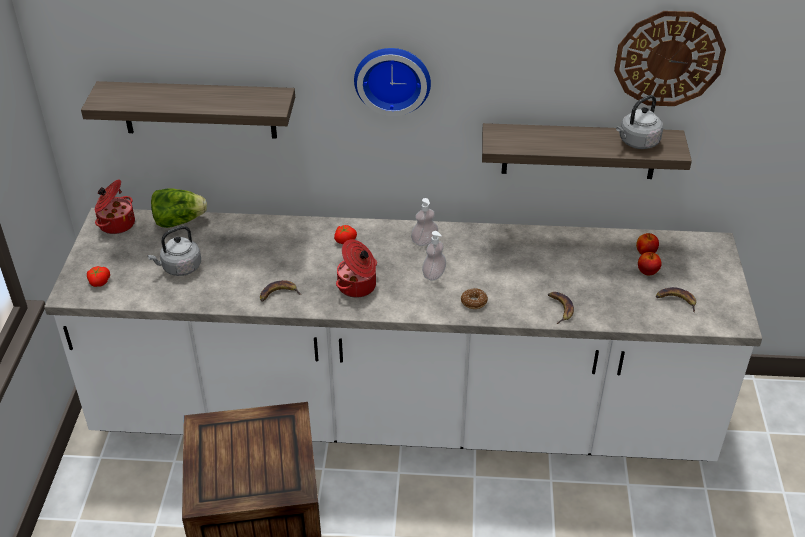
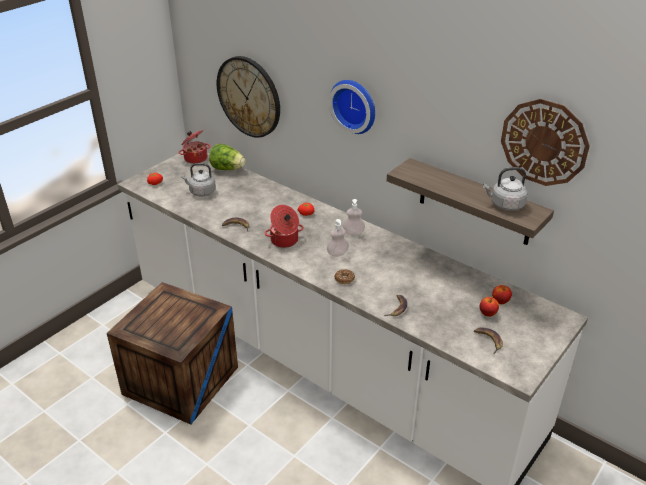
camera: 35 degrees right, 5 degrees down
(199, 110) = (249, 97): shelf -> wall clock

